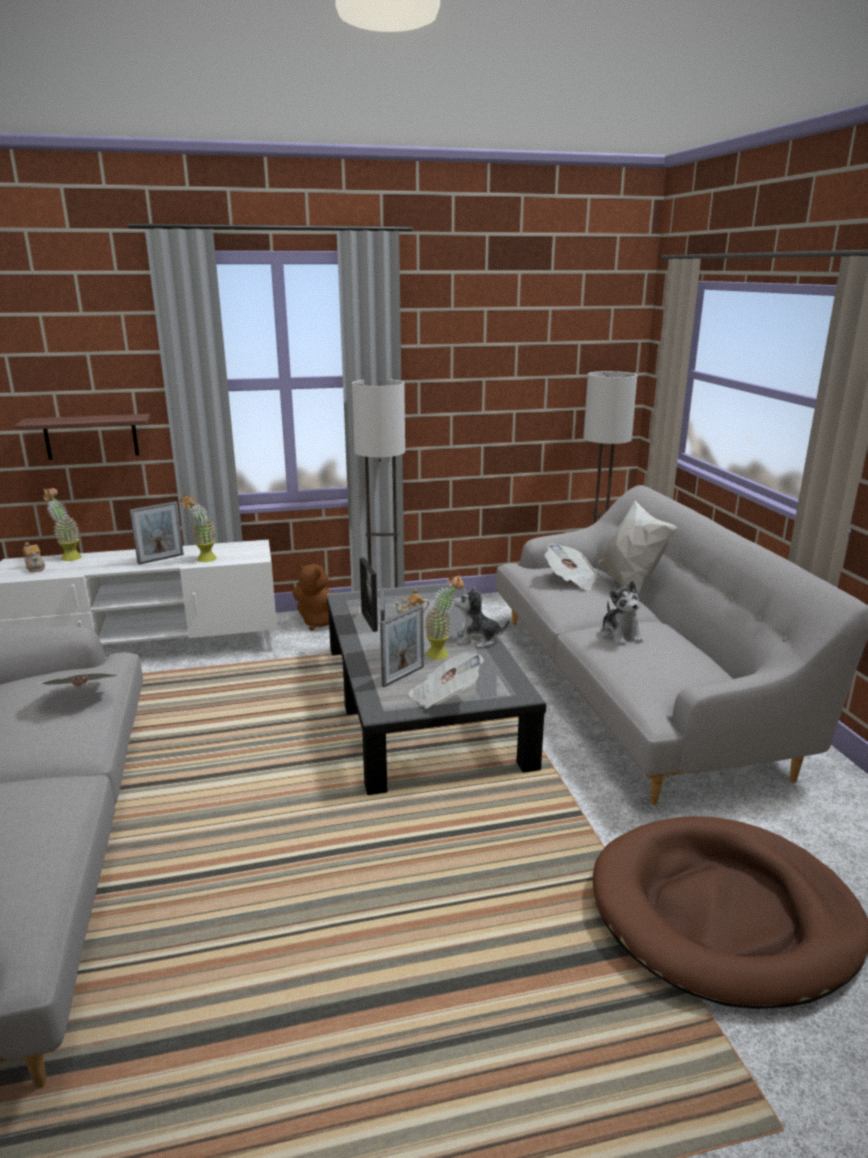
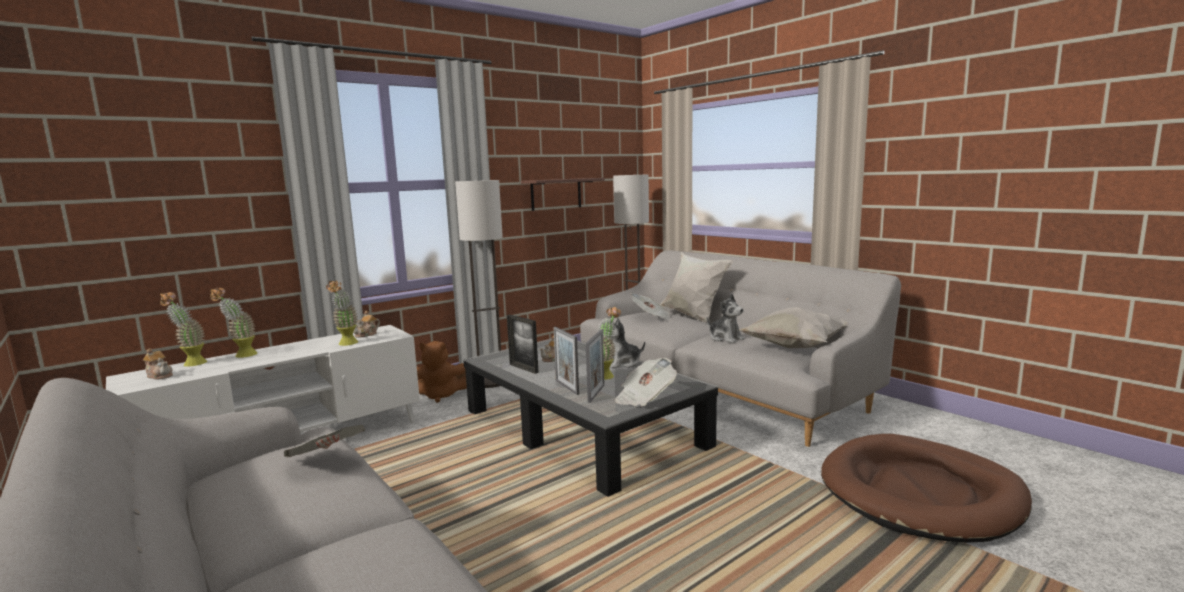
camera: 25 degrees left, 10 degrees down
(91, 436) = (205, 240): shelf -> shelf (556, 194)
(110, 556) = (240, 355): none -> potted plant
(161, 559) = (300, 350): picture frame -> none
(233, 550) = (367, 334): none -> teapot
(688, 672) = (794, 347): none -> white pillow

